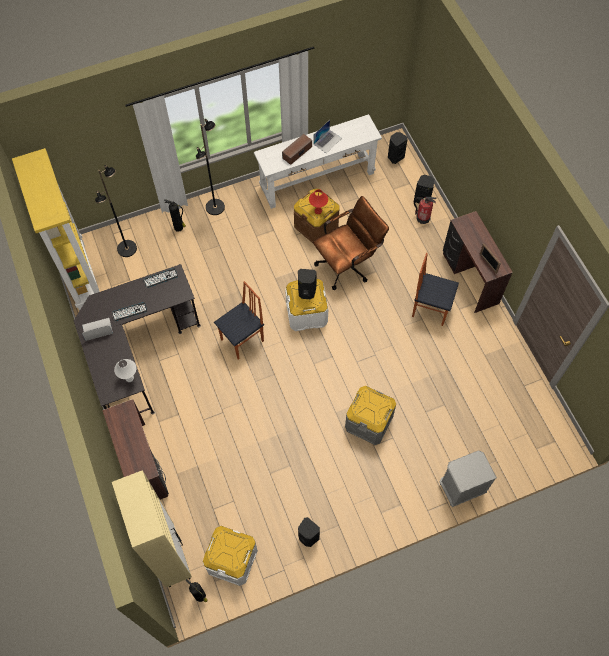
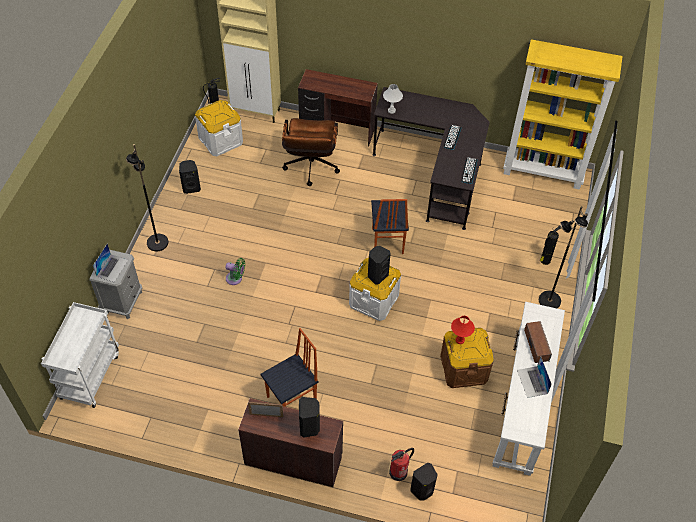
camera: 125 degrees right, 10 degrees down
(97, 329) = (452, 113): laptop -> laptop (112, 268)
(127, 249) = (548, 214): black floor lamp -> black floor lamp (157, 243)
(348, 264) = (398, 366): brown office chair -> brown office chair (310, 169)
(369, 422) = (235, 279): grey storage box -> green fan
(395, 157) = (500, 506): black speaker -> black speaker (309, 427)
(535, 455) = (90, 375): none -> white cart

